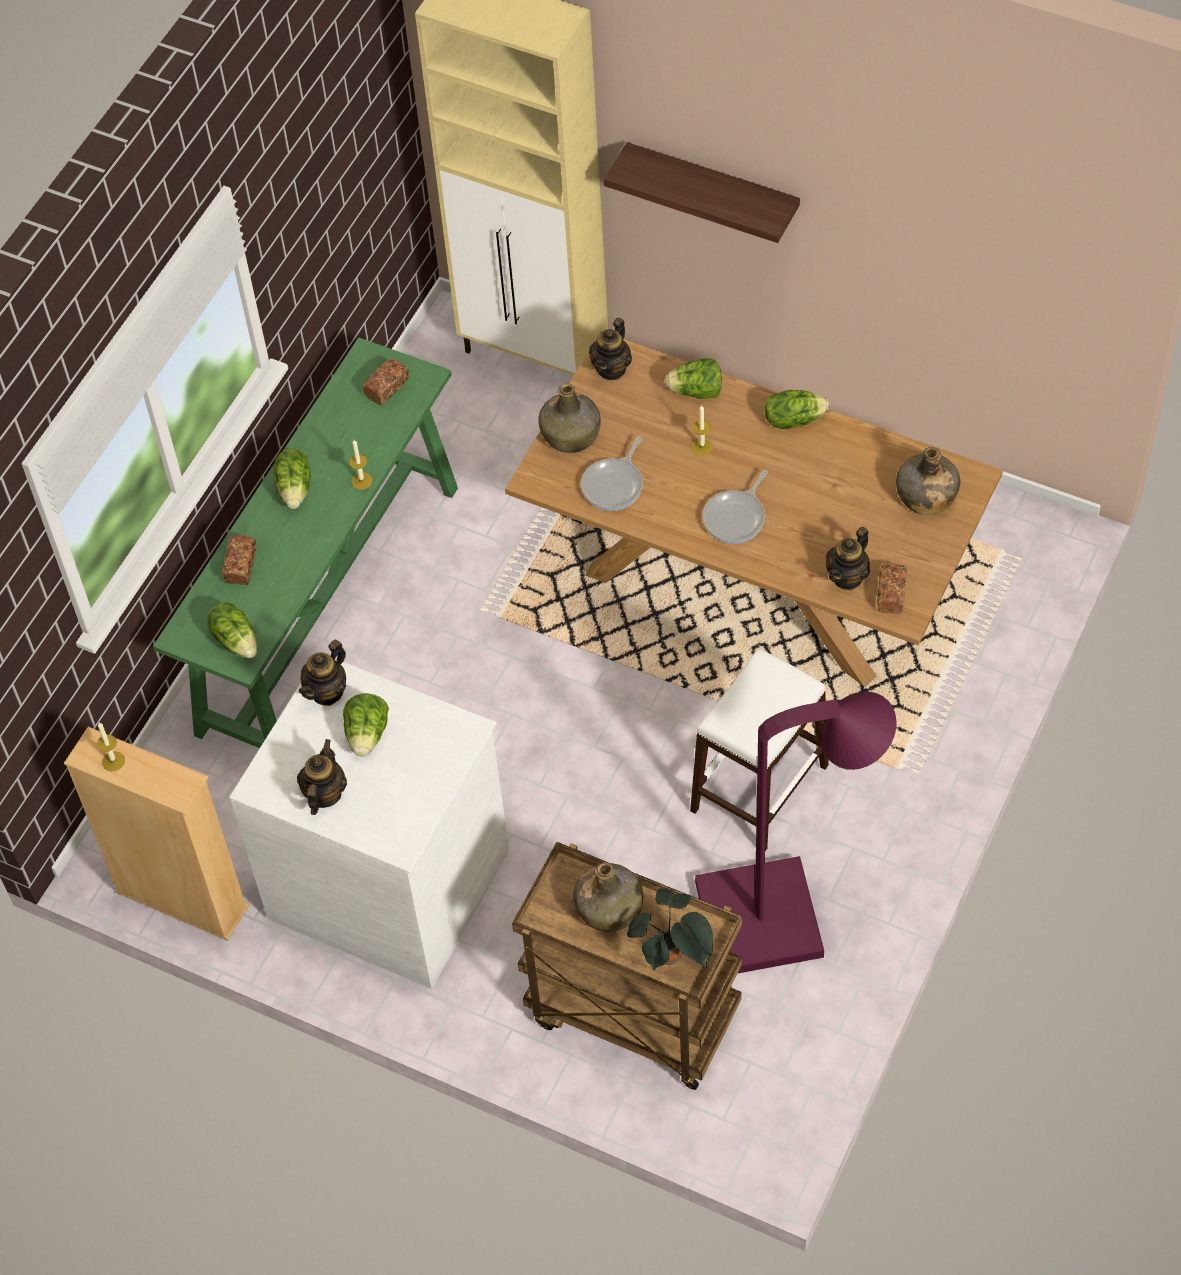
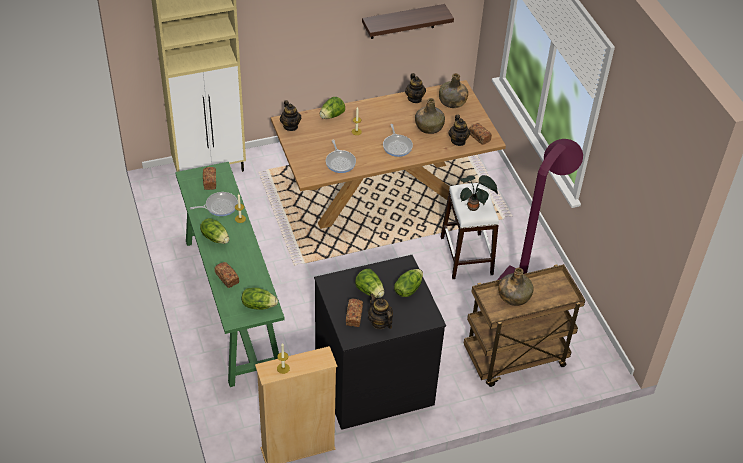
camera: 50 degrees left, 10 degrees down
(301, 758) = (354, 316): none -> bread
(327, 691) = (334, 287): teapot -> teapot (415, 98)
(356, 439) = (219, 206): none -> frying pan
(390, 880) = (373, 380): white dresser -> black dresser
(571, 434) = (303, 156): green bottle -> green bottle (429, 127)
(672, 957) = (554, 296): potted plant -> potted plant (474, 207)
(712, 189) = (289, 28): shelf -> shelf (403, 21)
(793, 419) = (377, 104): lettuce -> lettuce (408, 289)

